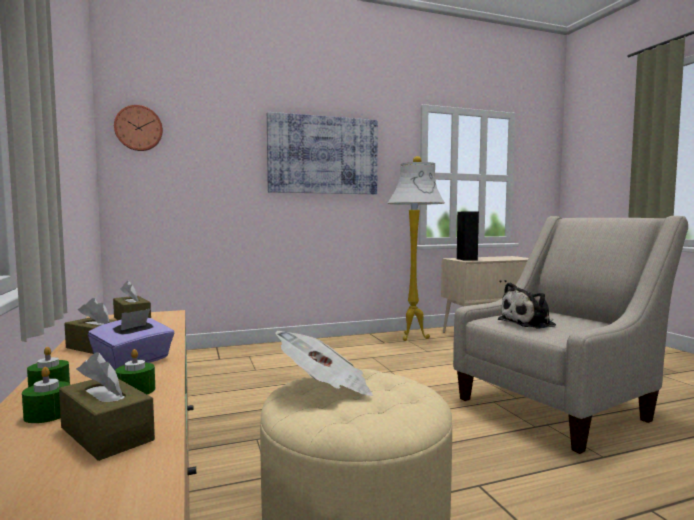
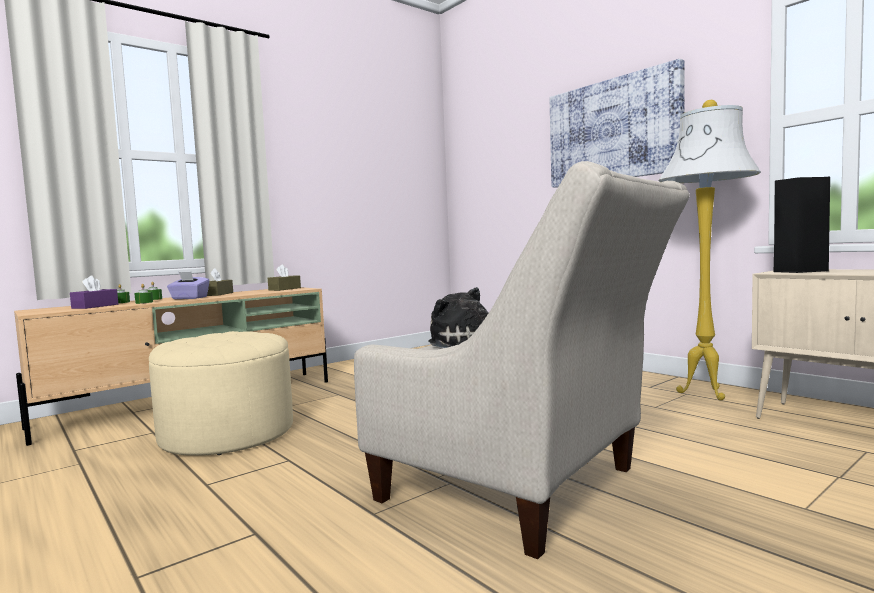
camera: 70 degrees right, 0 degrees up
(106, 434) = (95, 306): brown tissue box -> purple tissue box
(139, 128) = (466, 146): wall clock -> none
(326, 388) = (227, 334): newspaper -> none

